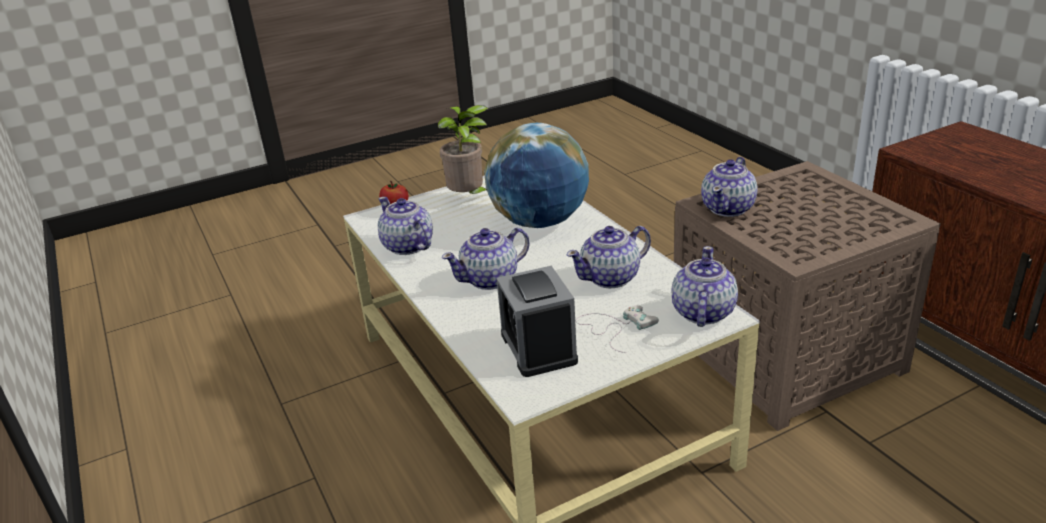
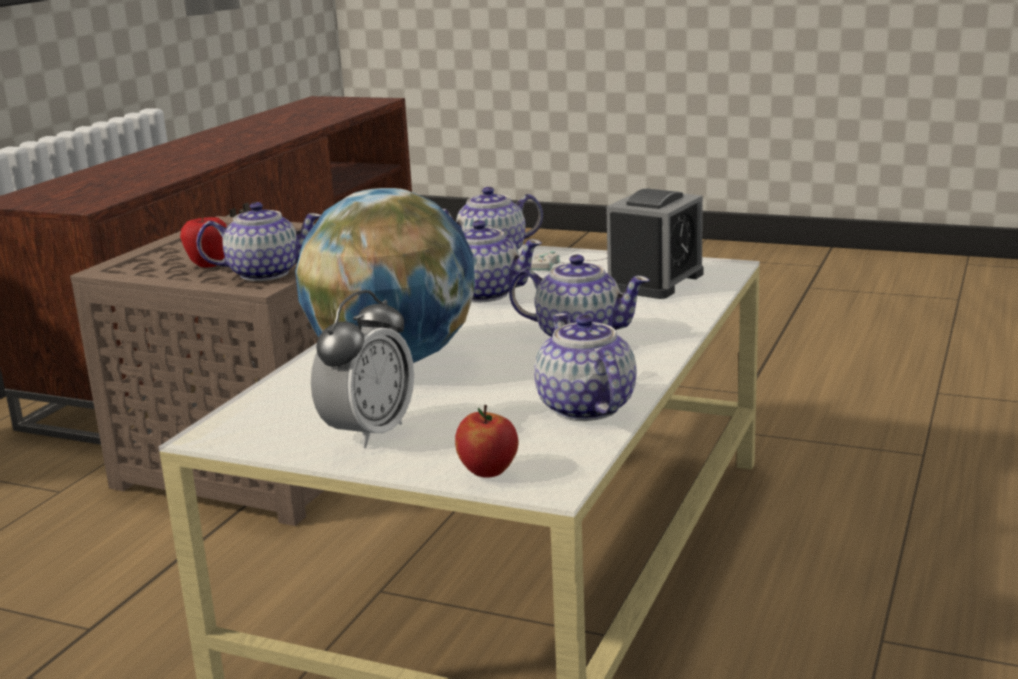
camera: 130 degrees left, 10 degrees down
(407, 246) = (585, 408): teapot -> teapot turned 150 degrees clockwise
(469, 198) = (369, 433): potted plant -> alarm clock
(776, 197) = (208, 265): none -> apple

